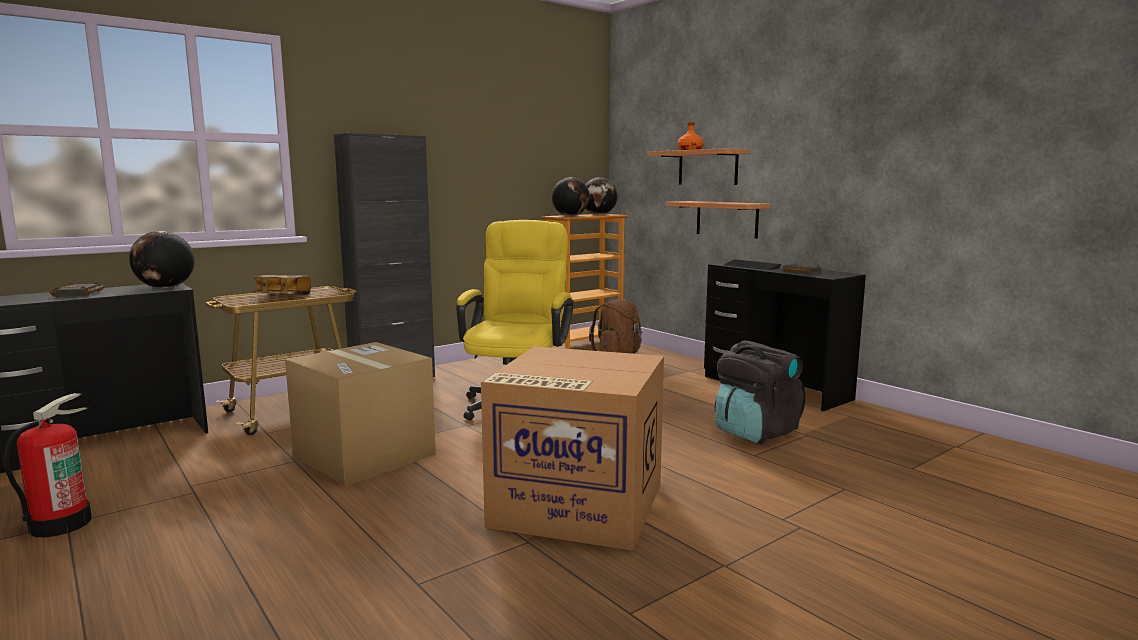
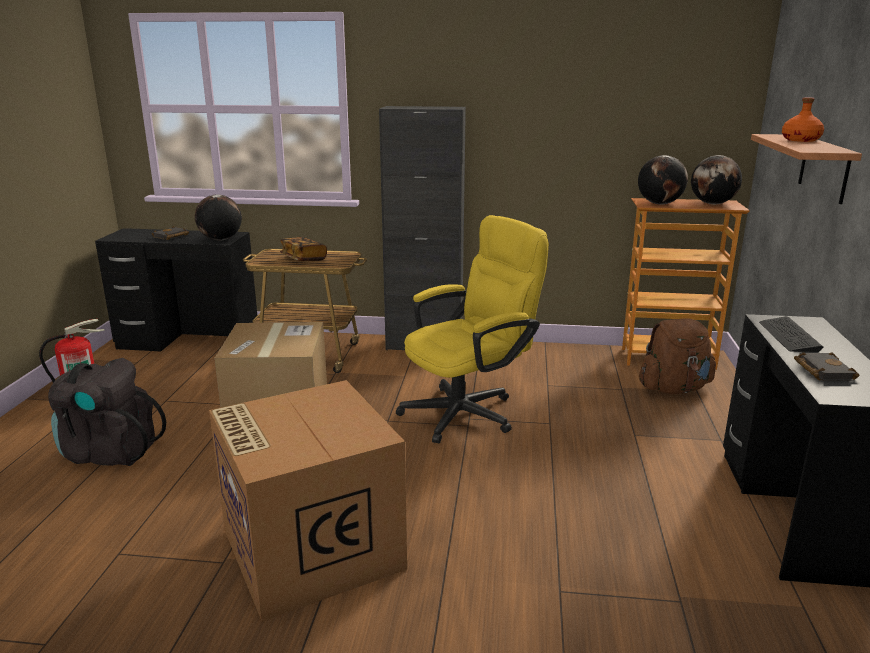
camera: 45 degrees right, 10 degrees up
(727, 219) = (825, 251): shelf -> none
(755, 432) = (623, 563): black backpack -> black backpack (109, 452)

